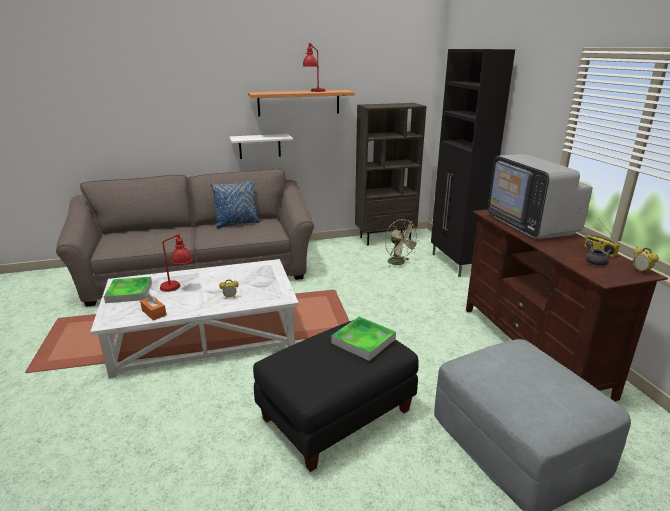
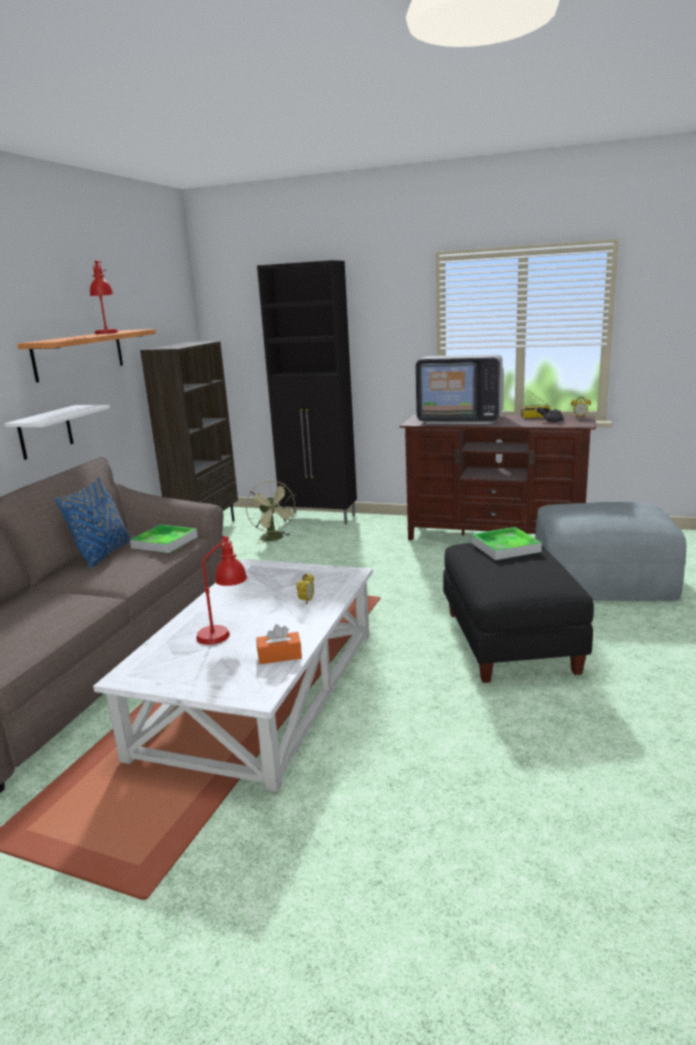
camera: 55 degrees left, 5 degrees down
(129, 292) = (181, 669): tray -> tray (165, 542)
(399, 263) = (274, 539): green fan -> green fan turned 60 degrees clockwise

